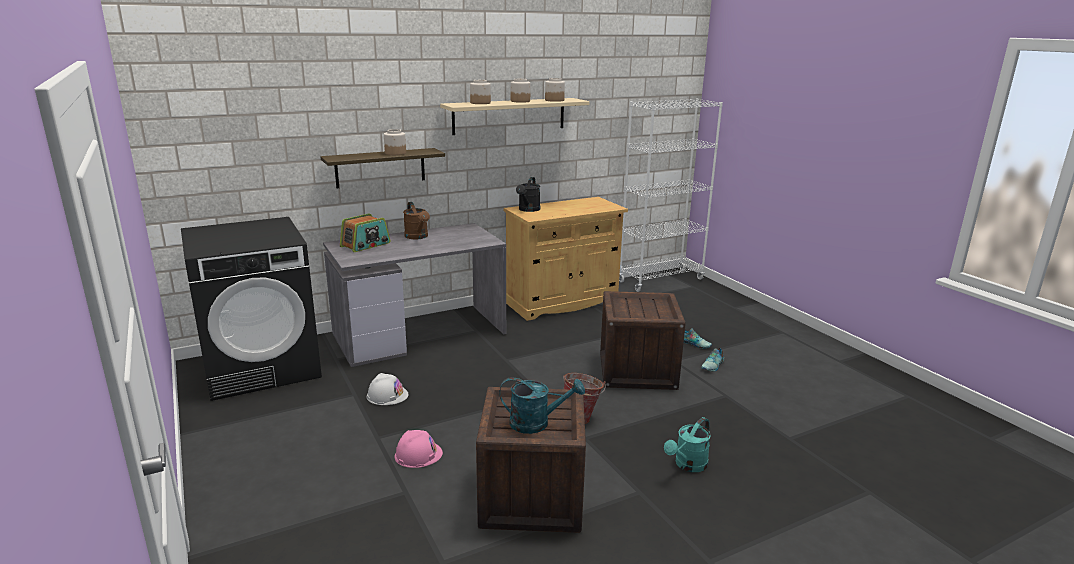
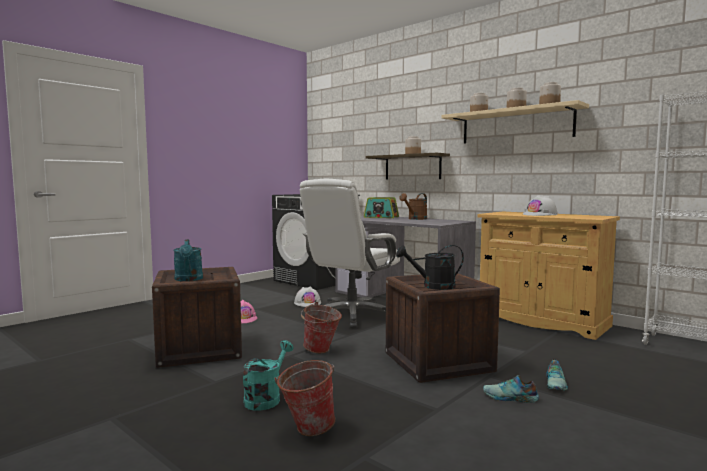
camera: 70 degrees right, 15 degrees down
(474, 379) = (351, 316): none -> white office chair
(528, 210) = (511, 212): black watering can -> black watering can (433, 286)
(563, 209) = (540, 214): none -> white hard hat
(688, 465) = (266, 398): turquoise watering can -> turquoise watering can turned 90 degrees clockwise
(749, 454) = (306, 430): none -> bucket

